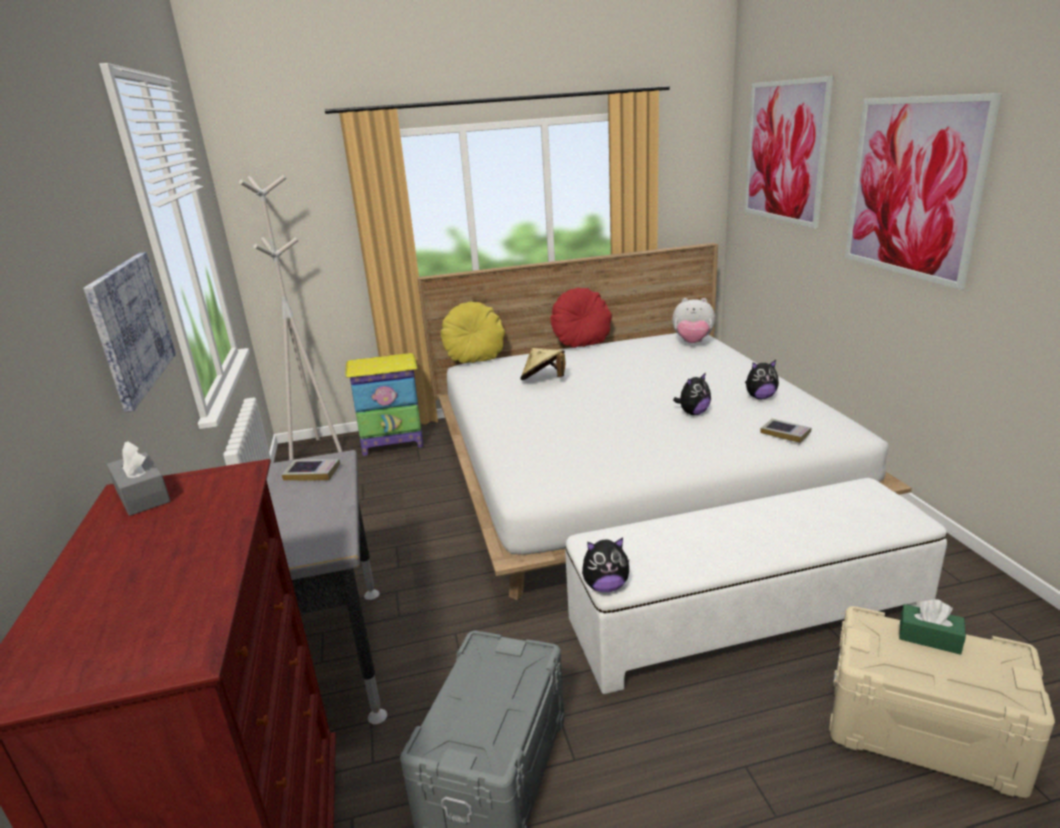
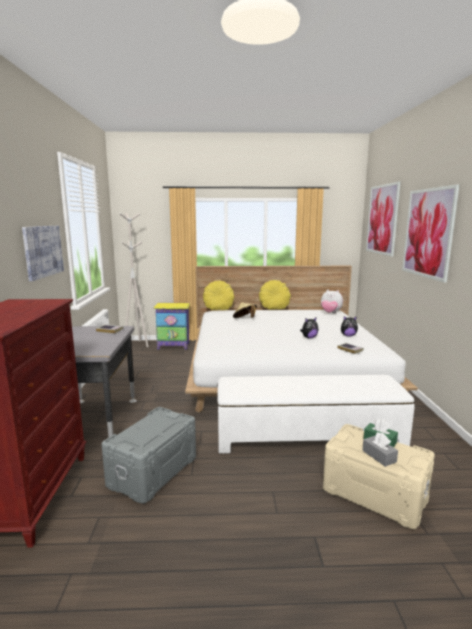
camera: 10 degrees right, 10 degrees down
(142, 495) = (17, 302): grey tissue box -> grey tissue box (379, 456)
(582, 344) = (274, 309): red pillow -> yellow pillow
(605, 586) = (224, 395): plush toy -> none

